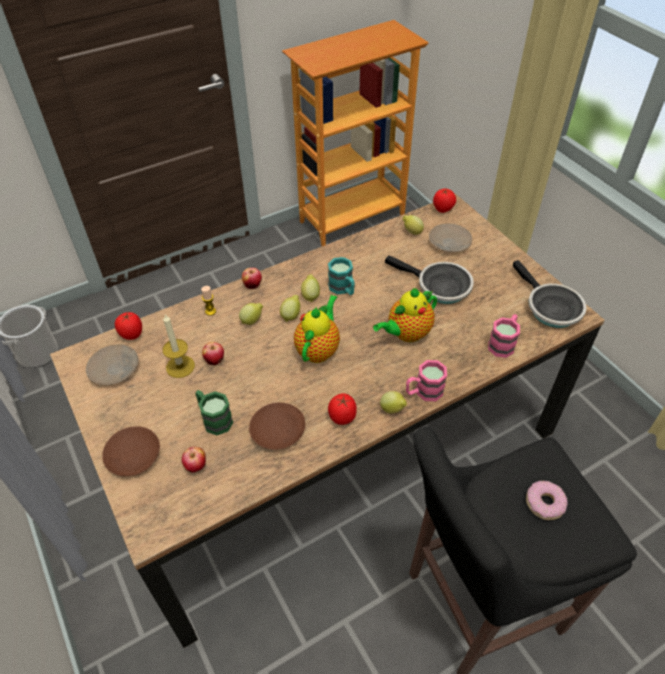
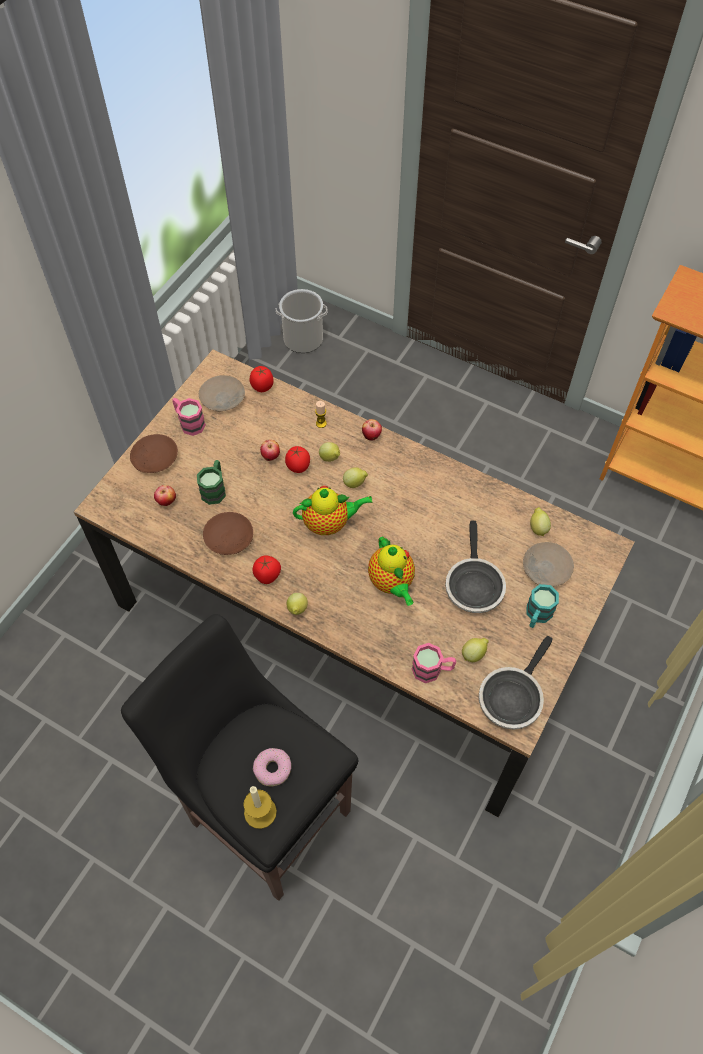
camera: 60 degrees right, 10 degrees up
(180, 366) = (251, 437): candle -> candle (260, 812)
(310, 295) = (389, 486): lemon -> lemon (474, 654)
(343, 289) = (415, 506): turquoise mug -> turquoise mug (537, 615)
(406, 334) = (392, 583): teapot -> teapot turned 135 degrees counterclockwise
(423, 392) = (331, 625): pink mug -> pink mug (189, 422)
(443, 209) = (596, 540): tomato -> tomato (298, 467)

